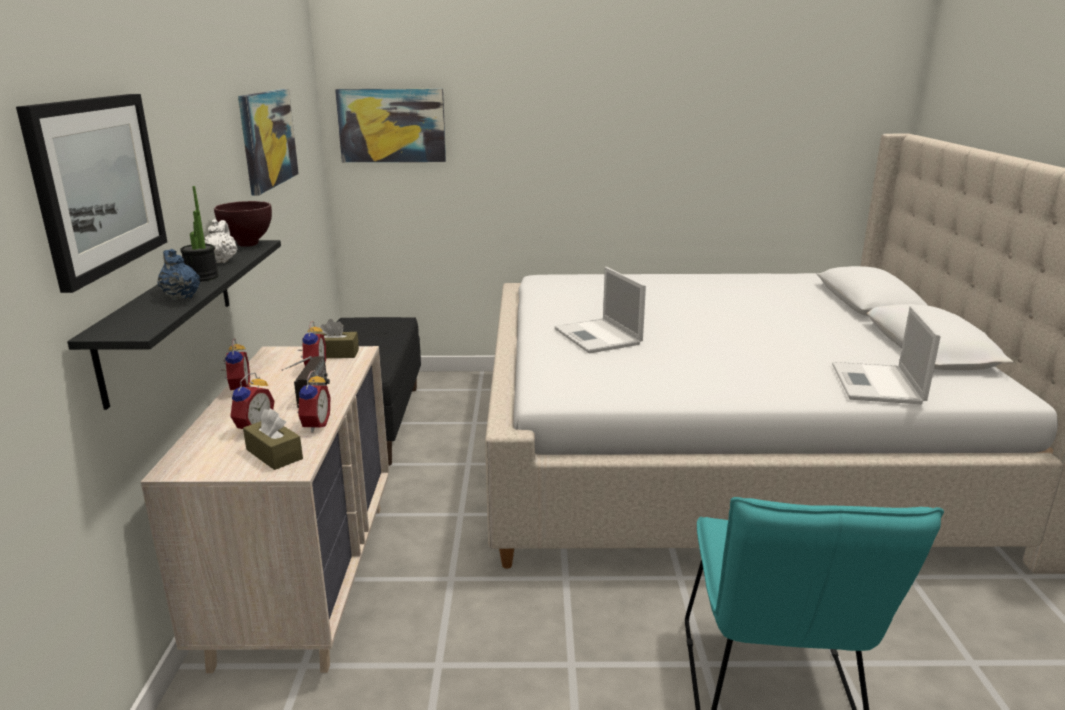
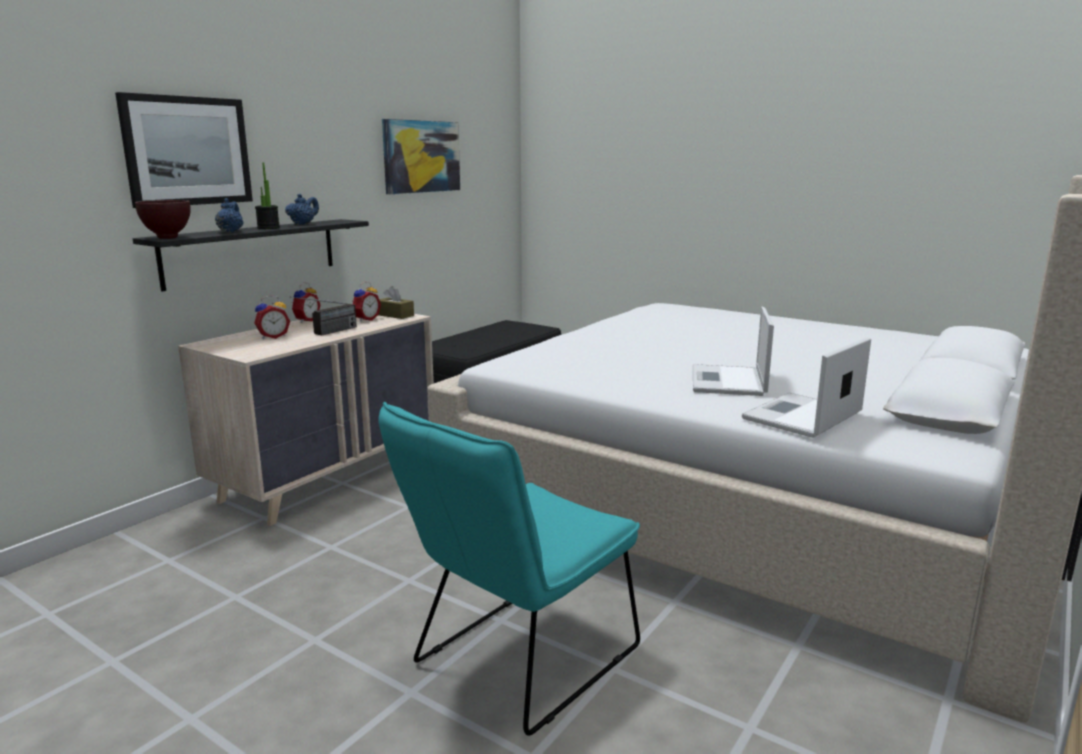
camera: 35 degrees right, 5 degrees down
(222, 261) = (303, 224): white teapot -> blue teapot
(248, 245) = (342, 221): brown bowl -> brown bowl (166, 238)
(274, 454) = (255, 349): brown tissue box -> none
(313, 425) = (303, 342): alarm clock -> none
(392, 125) = (569, 161): picture -> none
(598, 337) = (614, 343): laptop -> laptop (728, 382)

